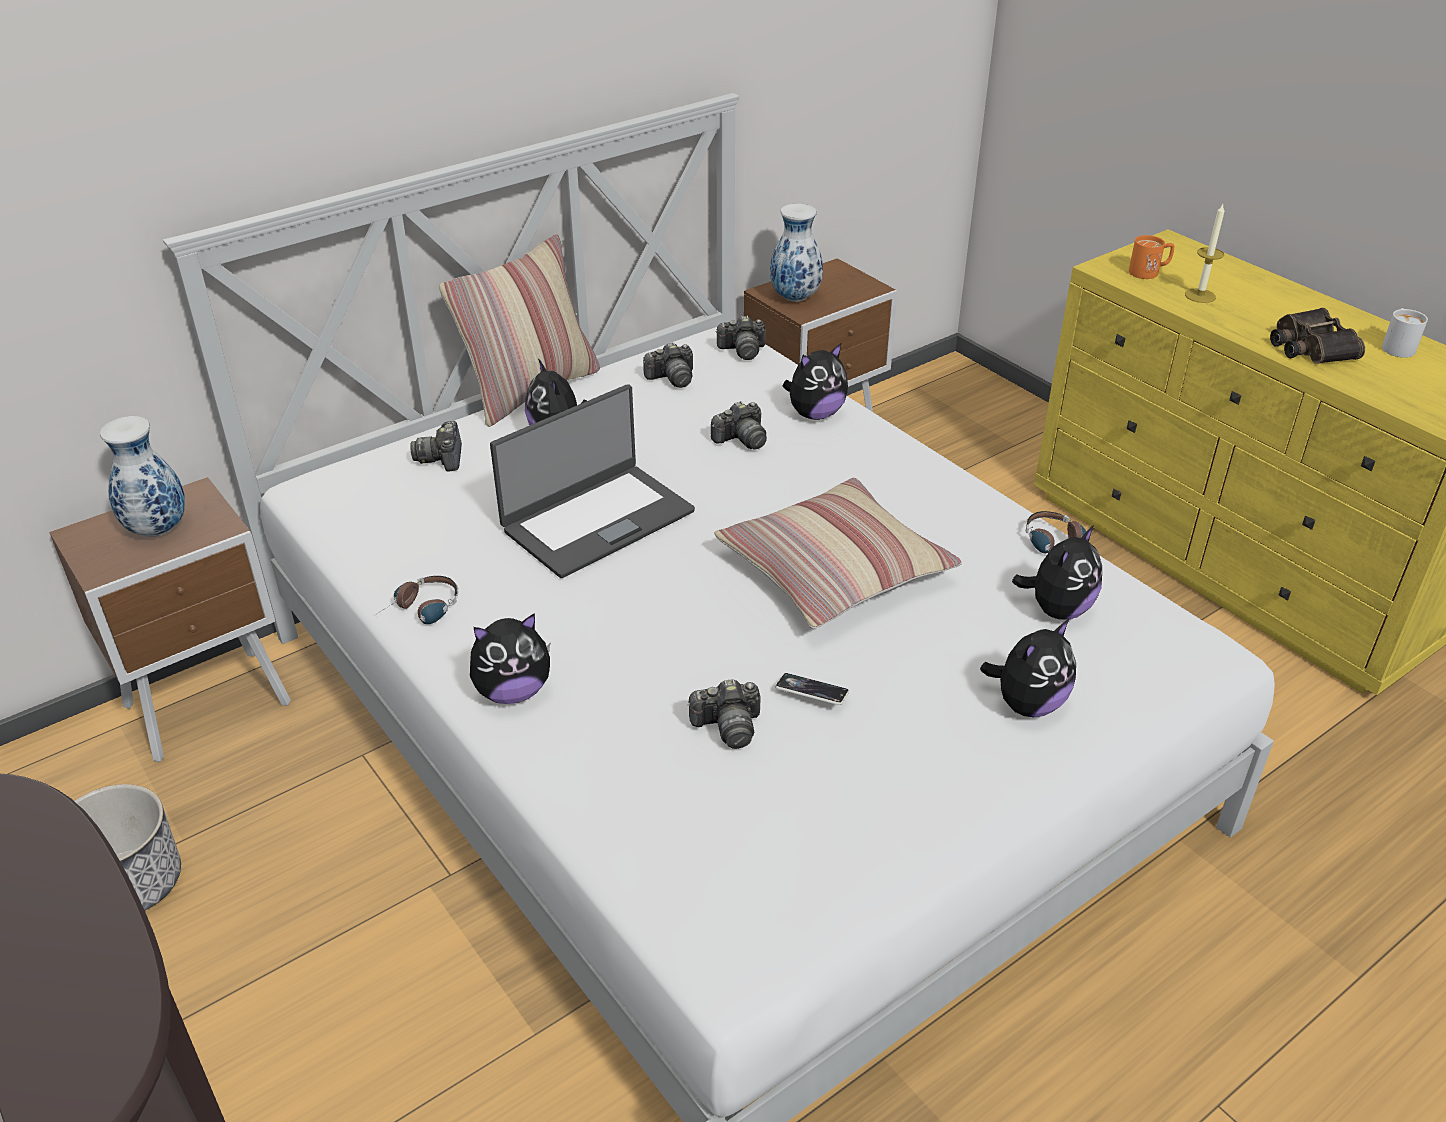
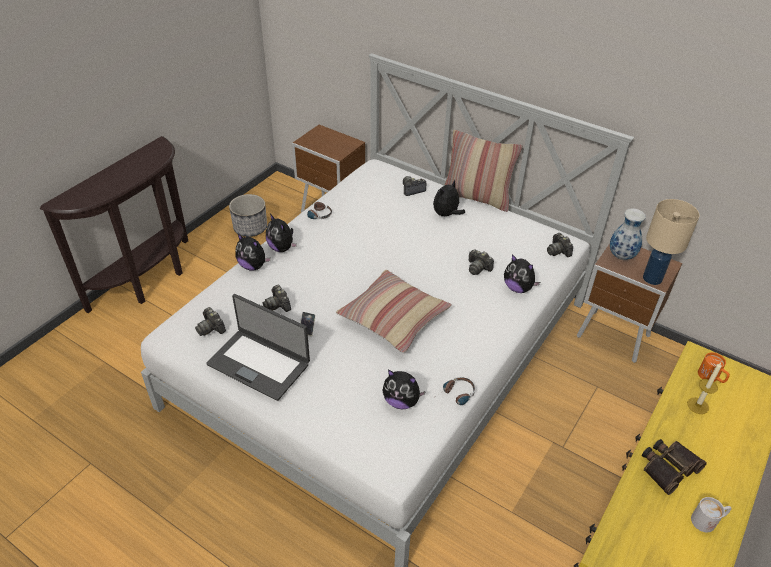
camera: 70 degrees right, 5 degrees up
(156, 529) = (330, 143): vase -> none
(596, 520) = (393, 240): laptop -> laptop (259, 363)
(672, 378) = (516, 235): camera -> camera (211, 328)
(861, 289) = (653, 279): none -> beige table lamp
(1027, 704) = (329, 398): plush toy -> plush toy (253, 266)

